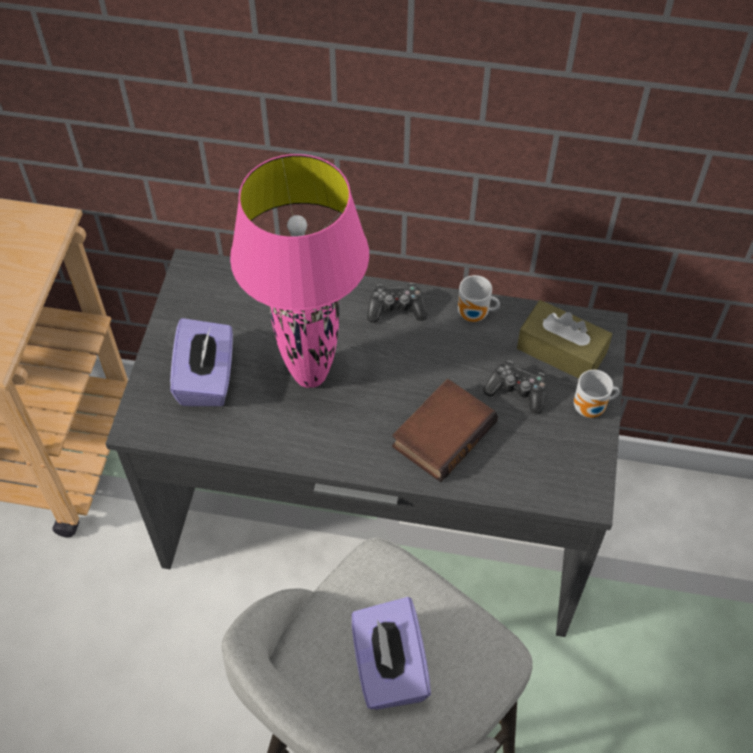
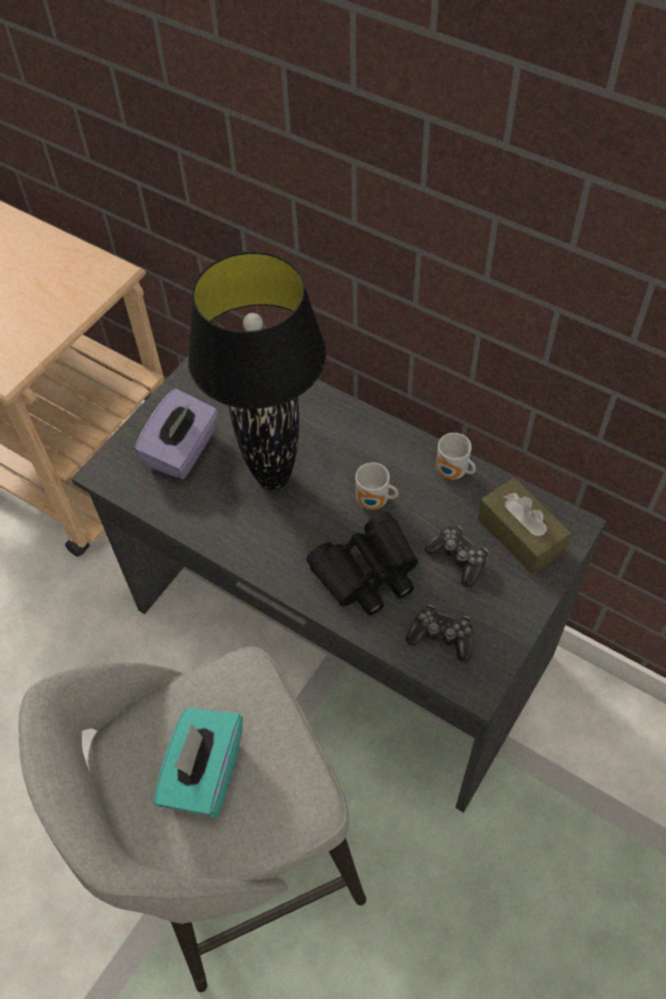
camera: 25 degrees right, 0 degrees up
(311, 375) = (274, 478): pink table lamp -> black table lamp
(389, 667) = (204, 773): purple tissue box -> turquoise tissue box
(396, 308) = (381, 443): game controller -> game controller (441, 637)
(442, 432) = (367, 572): book -> black binoculars
(591, 409) = (523, 601): mug -> mug (374, 503)

